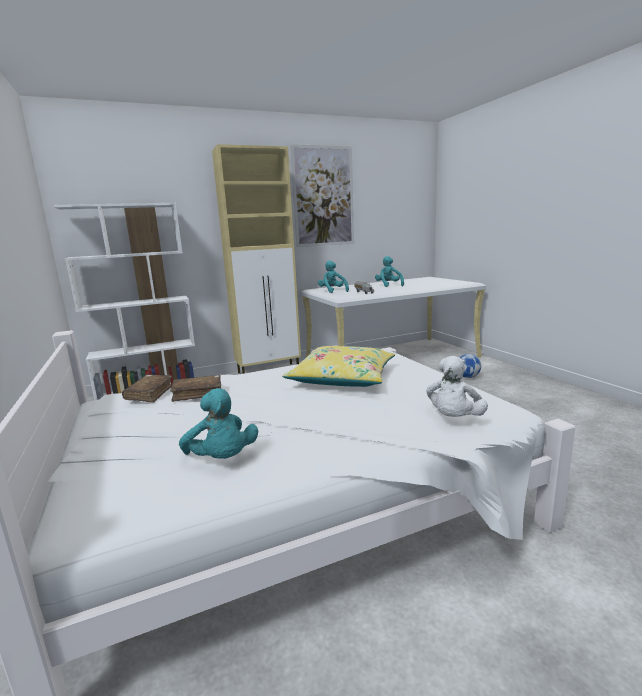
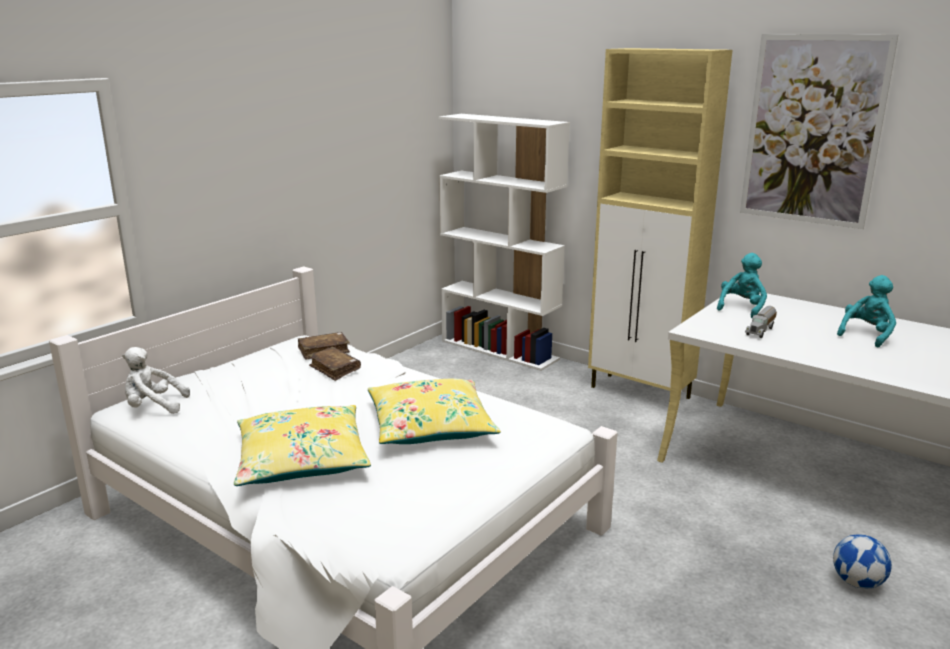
camera: 60 degrees right, 5 degrees up
(222, 459) = (214, 422): turquoise plush toy -> none
(350, 425) = (302, 459): none -> yellow pillow
(454, 419) = (345, 514): white plush toy -> white plush toy (153, 407)

